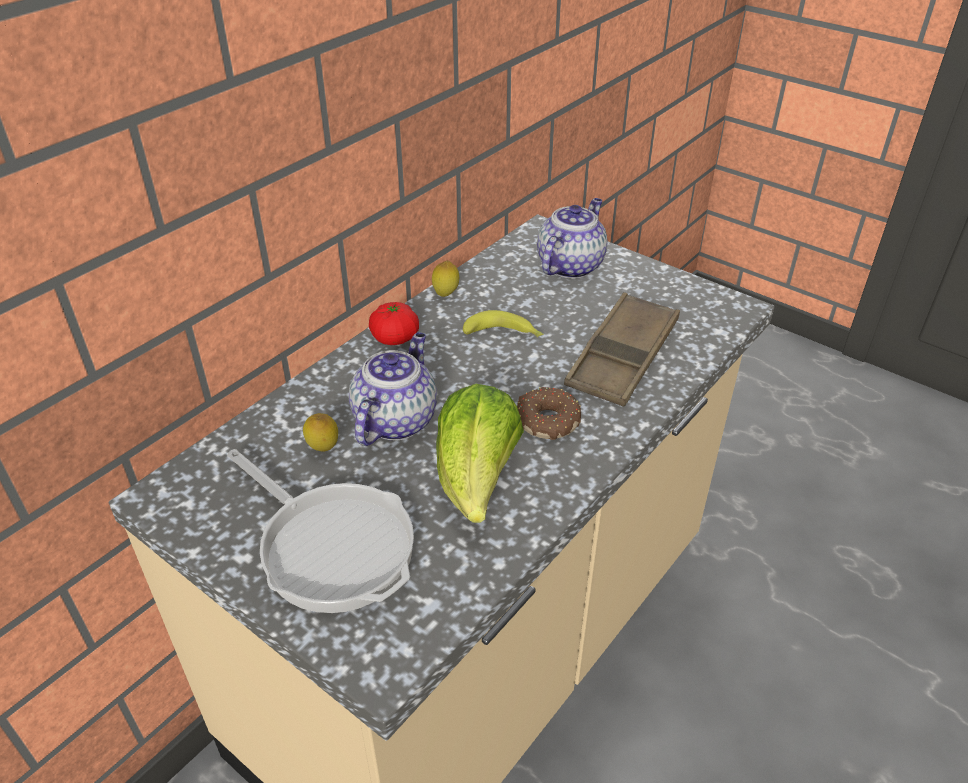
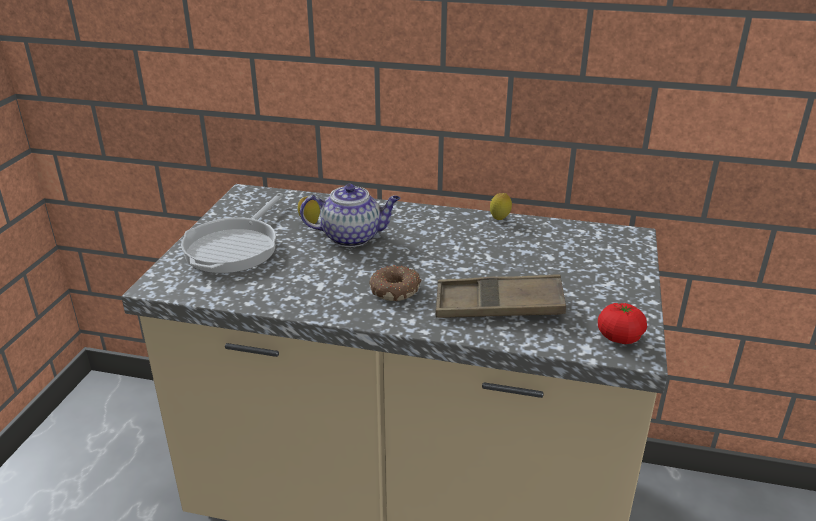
camera: 65 degrees right, 10 degrees down
(395, 338) = (433, 216): tomato -> tomato (619, 337)
(477, 480) = (316, 278): lettuce -> none
(504, 334) = (476, 252): banana -> none
(570, 265) = (597, 258): teapot -> none

